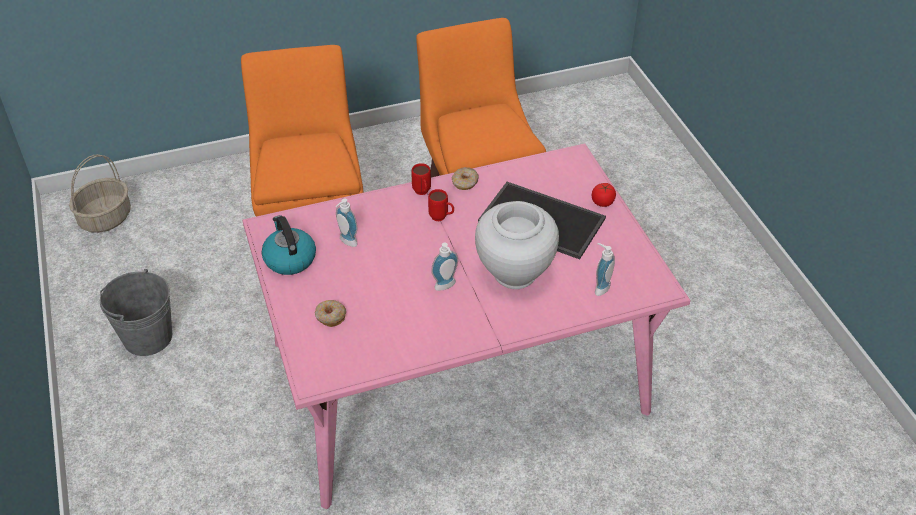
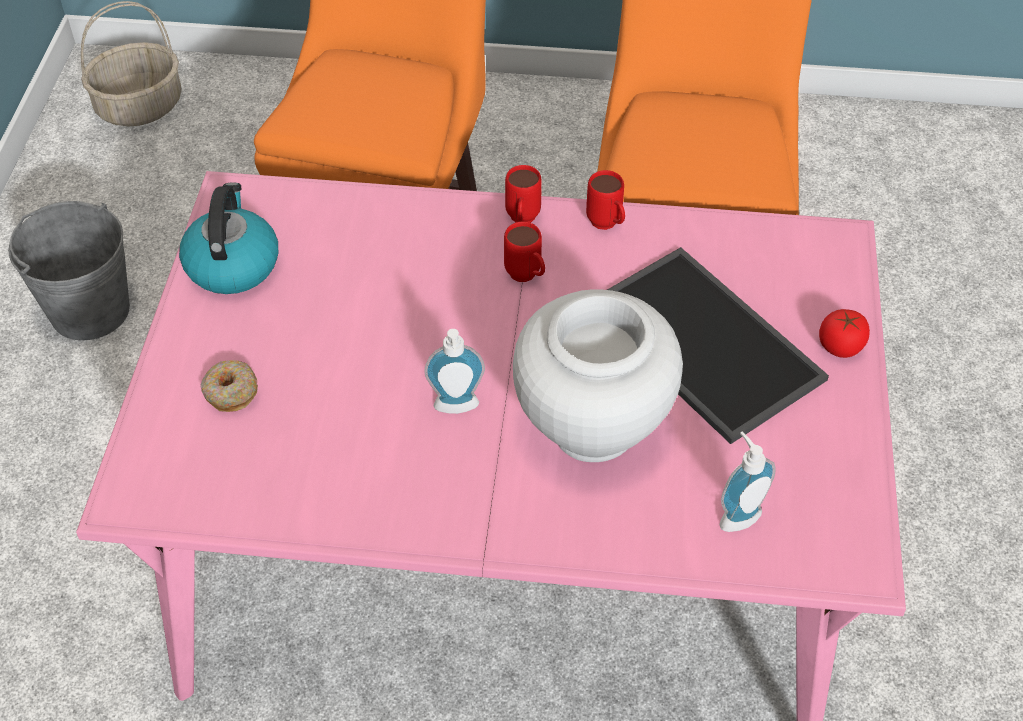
camera: 25 degrees right, 5 degrees up
(346, 242) = (341, 267): soap dispenser -> none
(465, 183) = (607, 226): donut -> red mug

